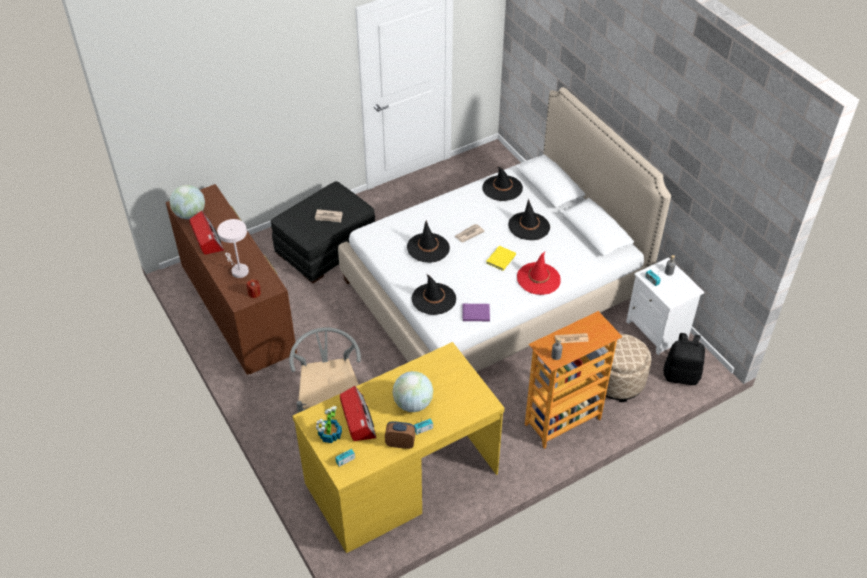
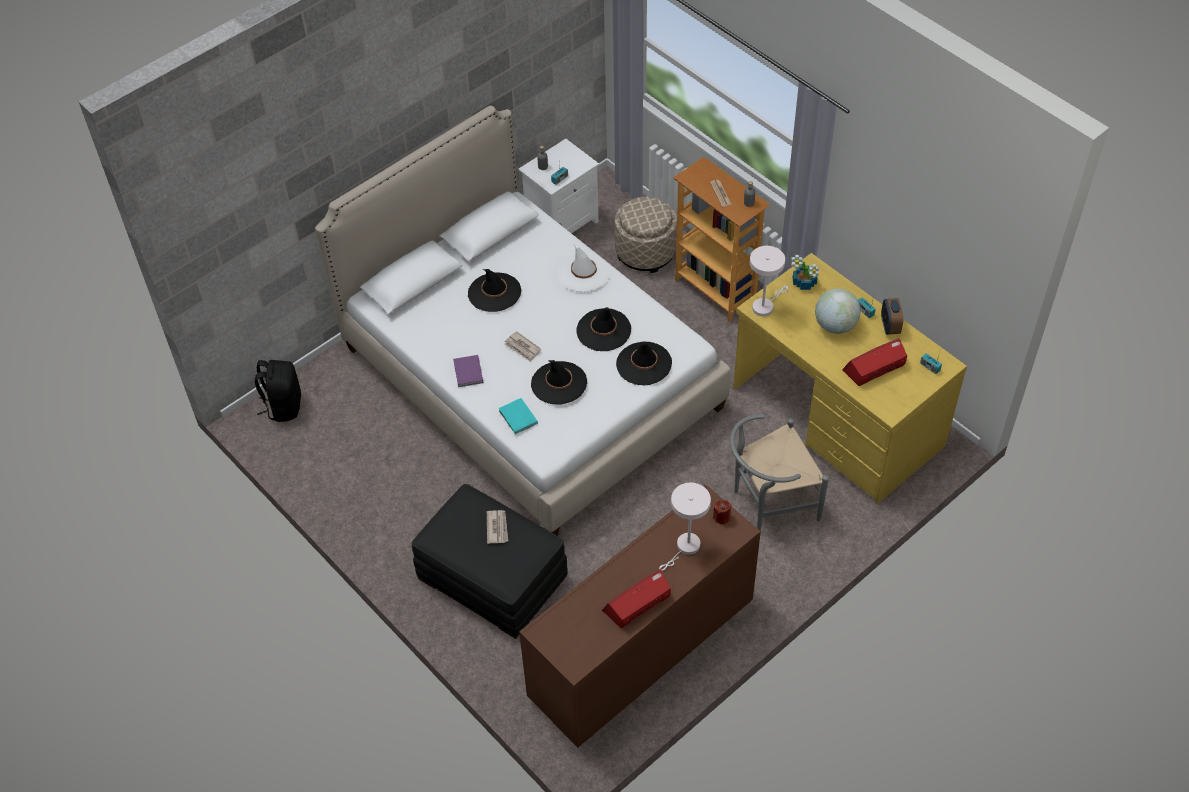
camera: 100 degrees left, 5 degrees up
(190, 214) = (593, 642): globe -> none
(329, 435) = (904, 387): potted plant -> potted plant (804, 283)
(403, 223) = (518, 418): none -> turquoise book
(449, 360) = (765, 306): none -> white table lamp
(475, 313) = (654, 322): purple book -> purple book (468, 373)
(500, 259) = (560, 312): yellow book -> none
(502, 188) = (426, 328): black hat -> black hat (603, 330)
(538, 279) = (583, 273): red hat -> white hat
(681, 375) = (622, 202): black backpack -> black backpack (283, 406)

